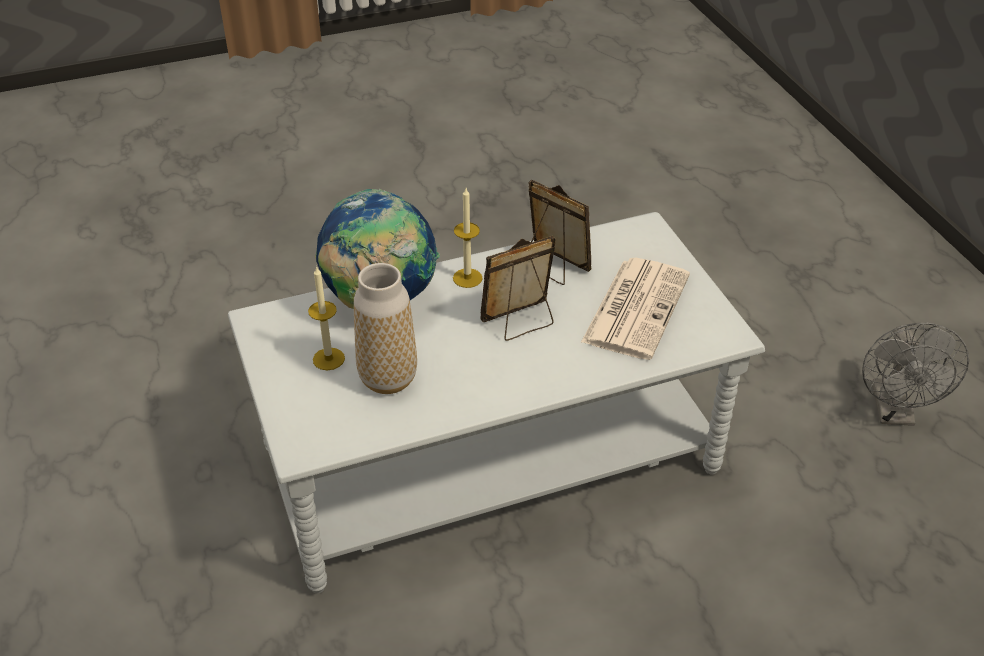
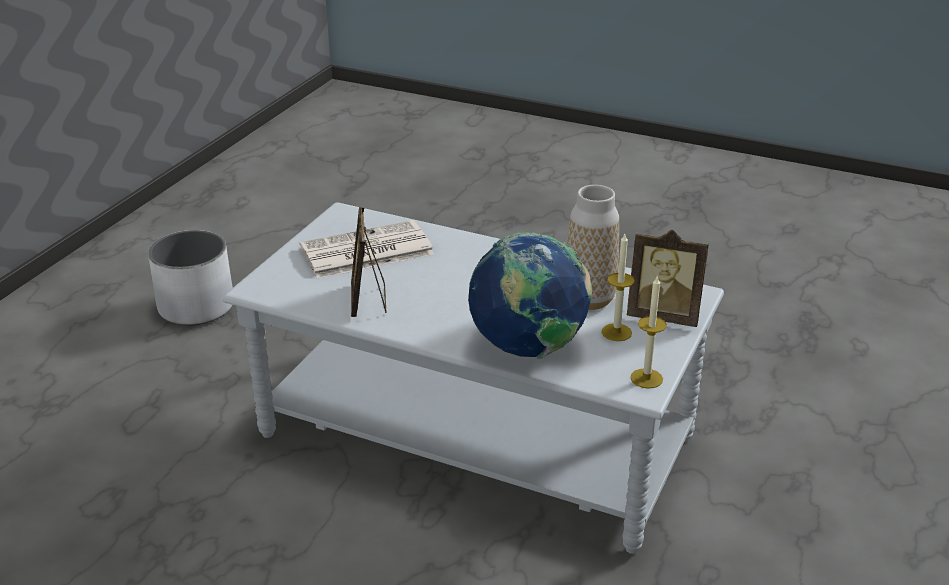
camera: 135 degrees left, 10 degrees down
(467, 278) = (440, 328): candle -> candle (646, 378)
(520, 322) = (451, 283): picture frame -> picture frame (664, 316)
(895, 412) = (195, 307): grey fan -> white planter

